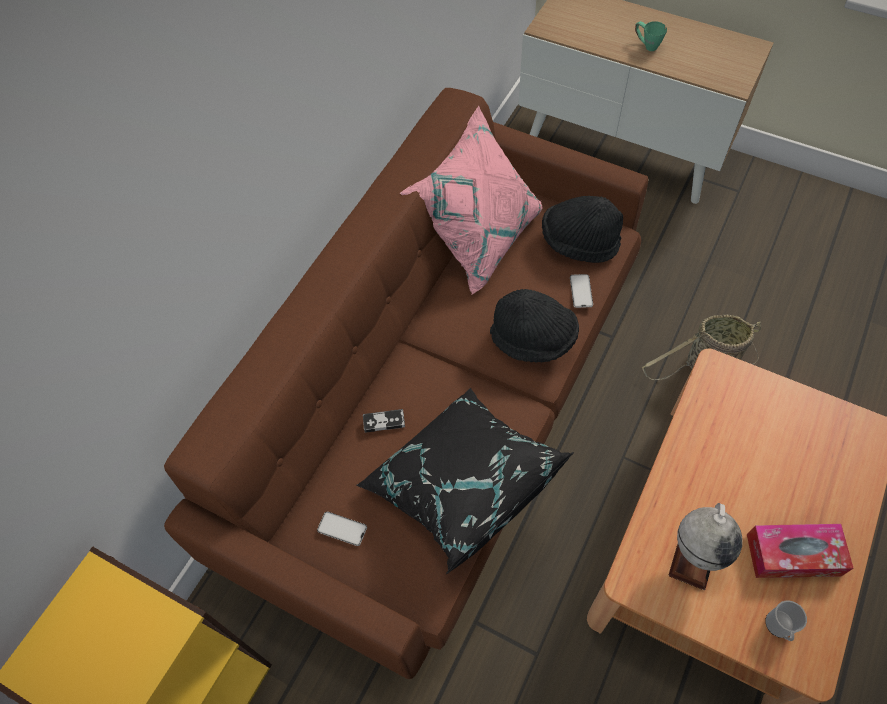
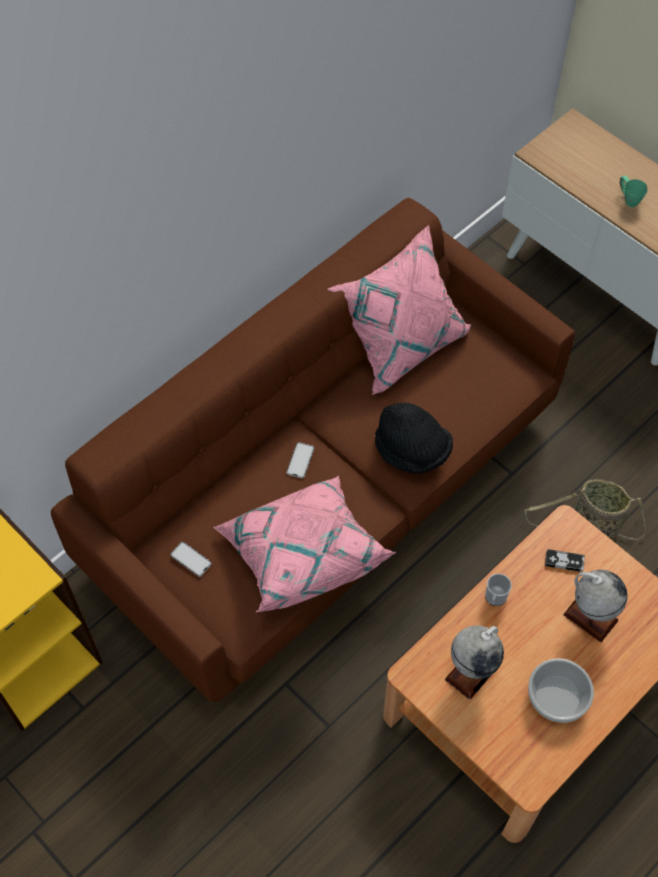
camera: 15 degrees right, 0 degrees up
(384, 422) = (255, 483): game controller -> game controller (564, 561)
(461, 484) = (301, 554): black pillow -> pink pillow
(579, 242) = (491, 374): black hat -> none
(581, 291) = (473, 420): phone -> phone (300, 460)
(779, 627) = (518, 747): mug -> mug (495, 598)
(784, 457) = (590, 617): none -> globe
(793, 555) = (558, 696): tissue box -> bowl

